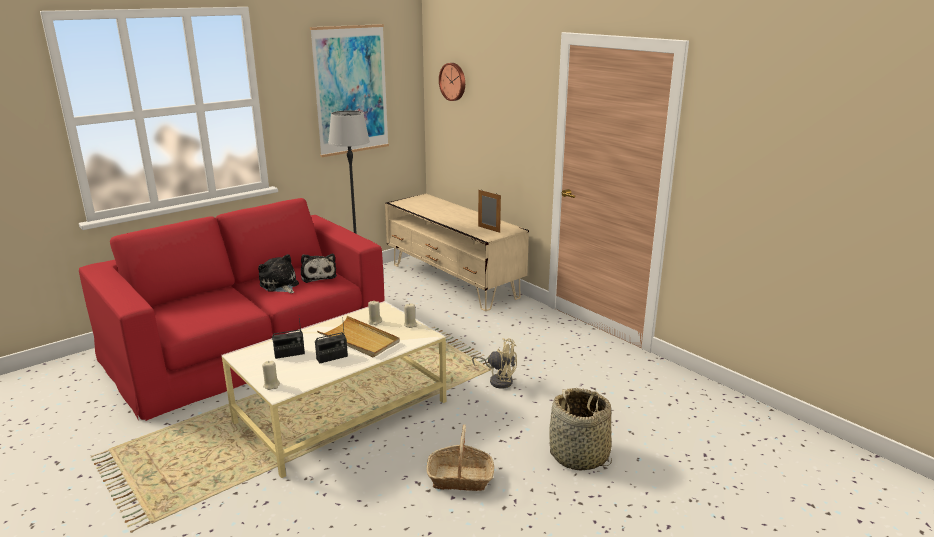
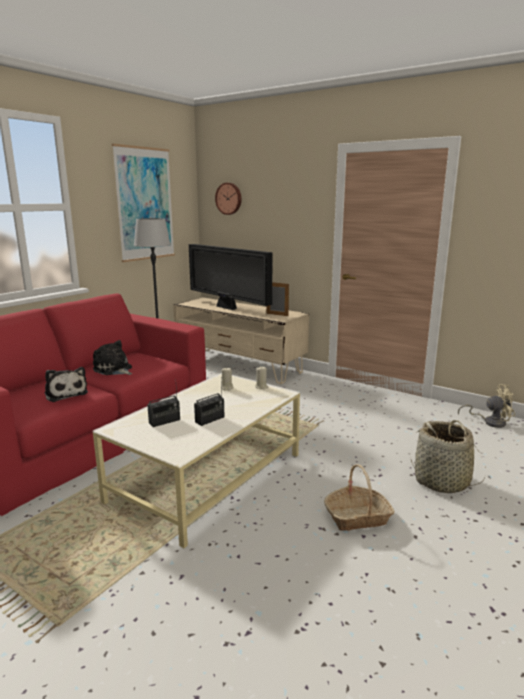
camera: 15 degrees left, 5 degrees down
(271, 385) = (166, 450): beige candle -> none
(318, 276) = (145, 360): plush toy -> plush toy (65, 393)
(359, 339) = (224, 403): beige tray -> none
(441, 213) = (227, 308): none -> television
(499, 380) = (330, 432): beige fan -> beige fan (490, 422)

